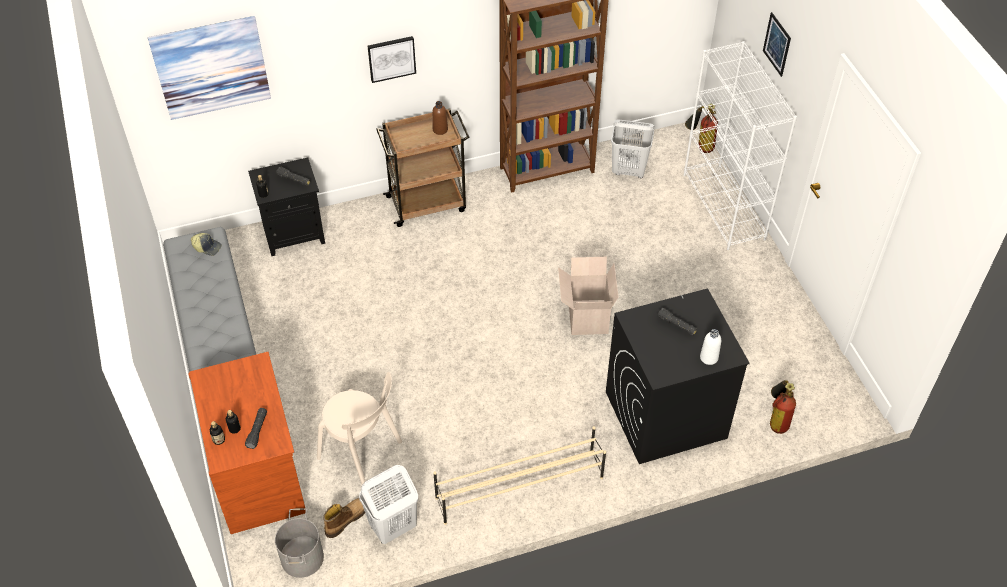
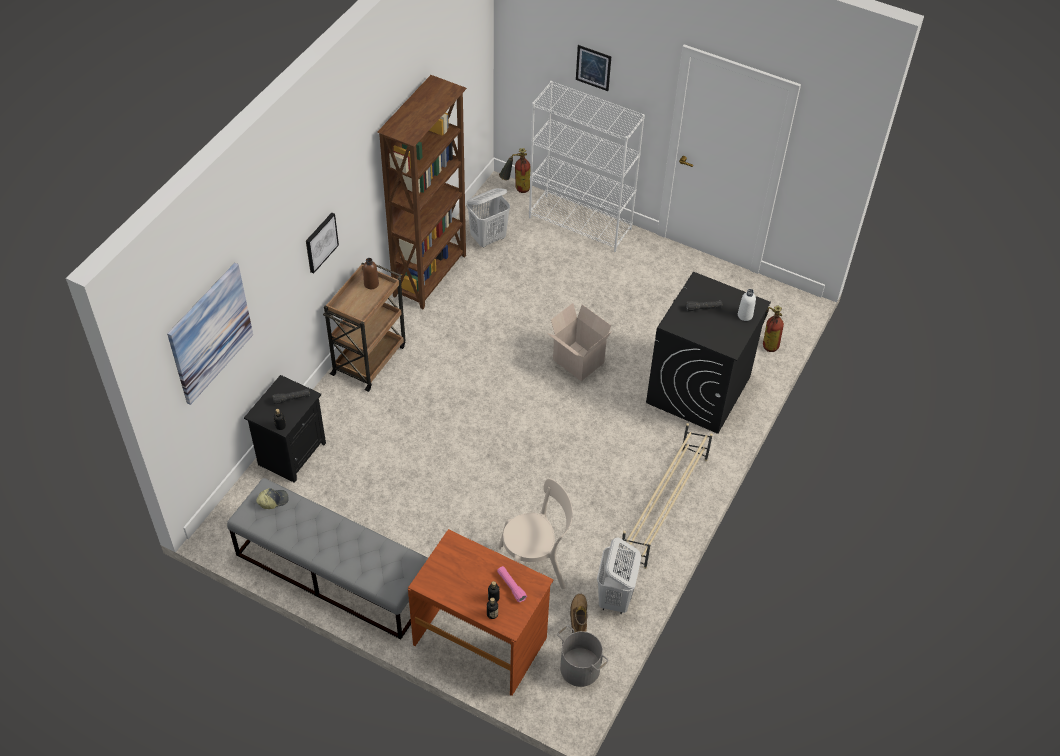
camera: 45 degrees left, 0 degrees up
(257, 431) = (511, 586): black flashlight -> pink flashlight

